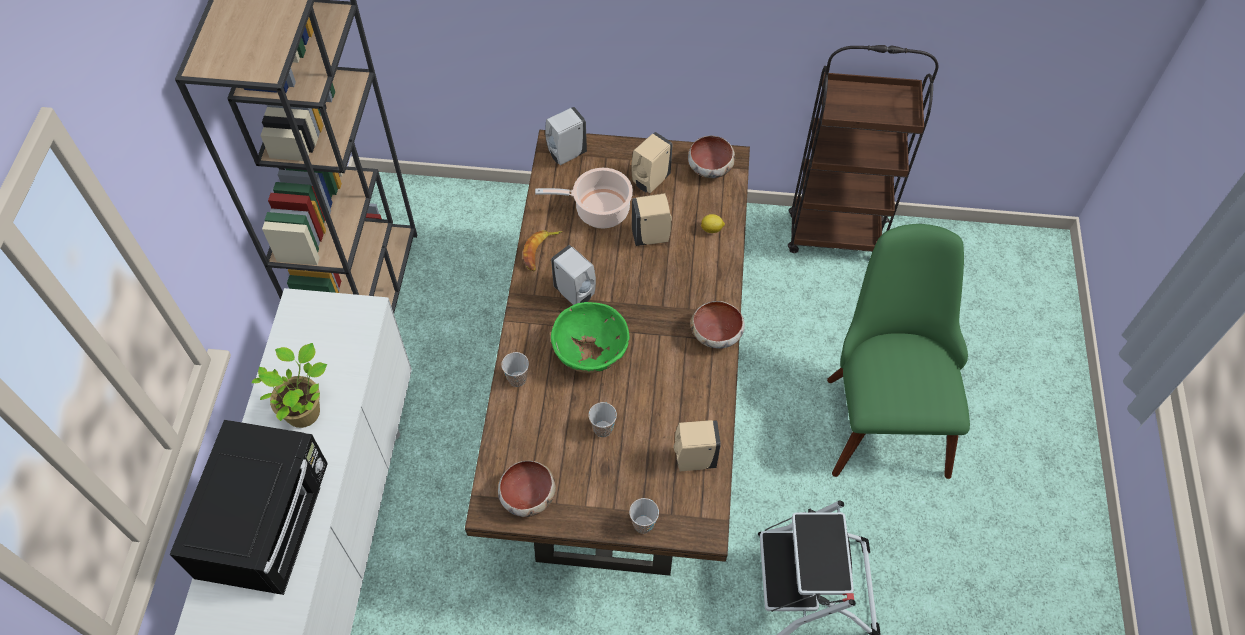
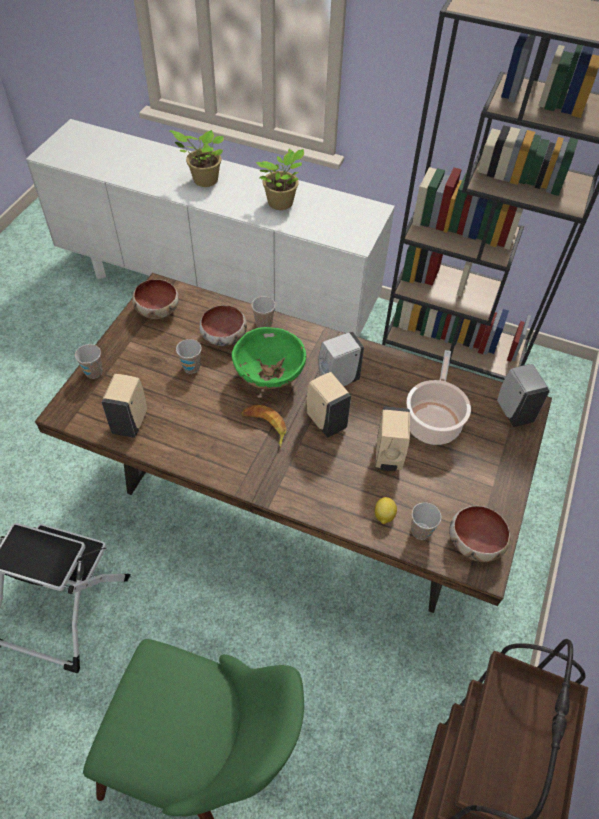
camera: 105 degrees right, 5 degrees down
(269, 523) = (203, 180): black microwave -> potted plant
(540, 251) = (392, 366): banana -> banana (265, 427)
(650, 181) = (464, 476): beige soap dispenser -> beige soap dispenser (325, 420)
(715, 203) = (420, 531): none -> cup
(717, 333) = (252, 480): bowl -> bowl (224, 337)

